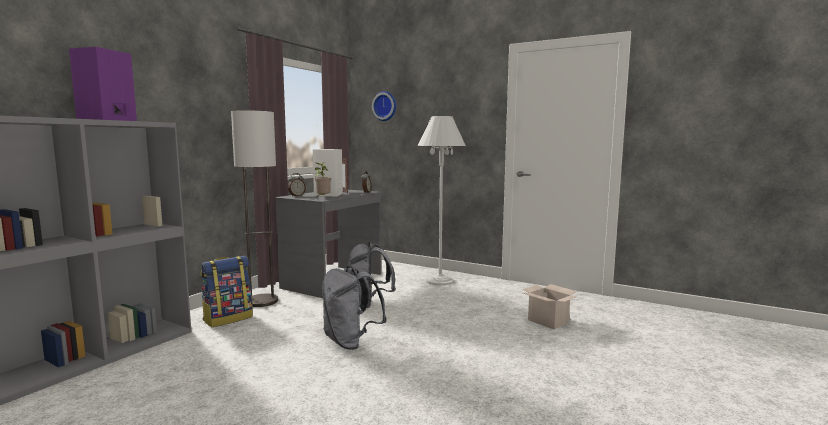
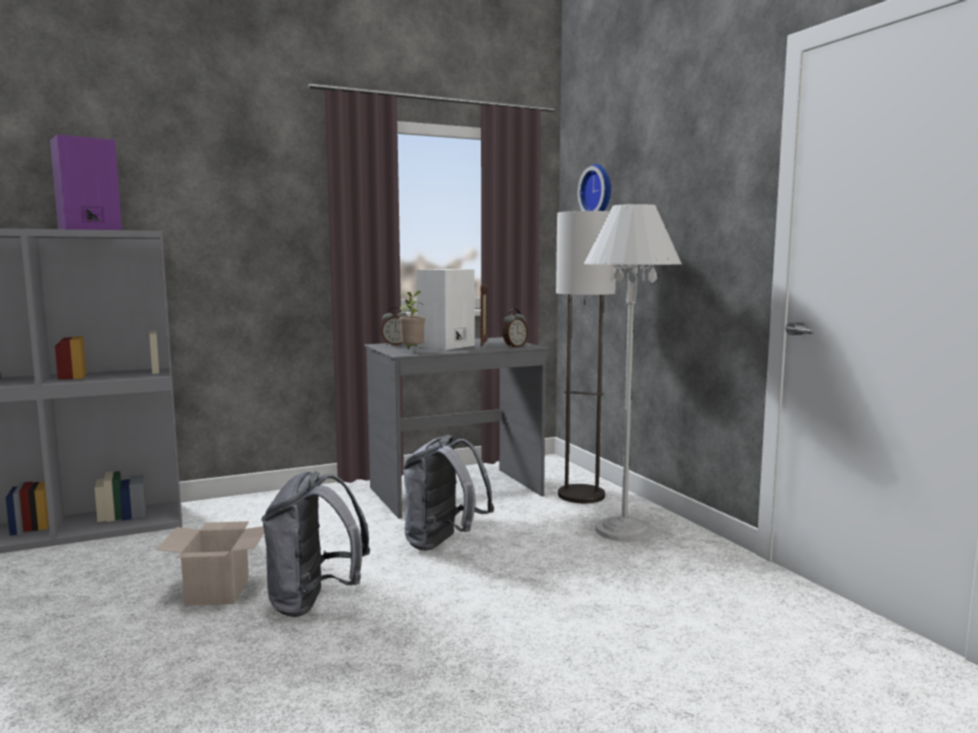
camera: 35 degrees right, 0 degrees up
(228, 318) = (245, 519): backpack -> none
(262, 301) = (319, 503): floor lamp -> floor lamp (581, 495)
(549, 321) = (714, 682): cardboard box -> cardboard box (218, 592)

